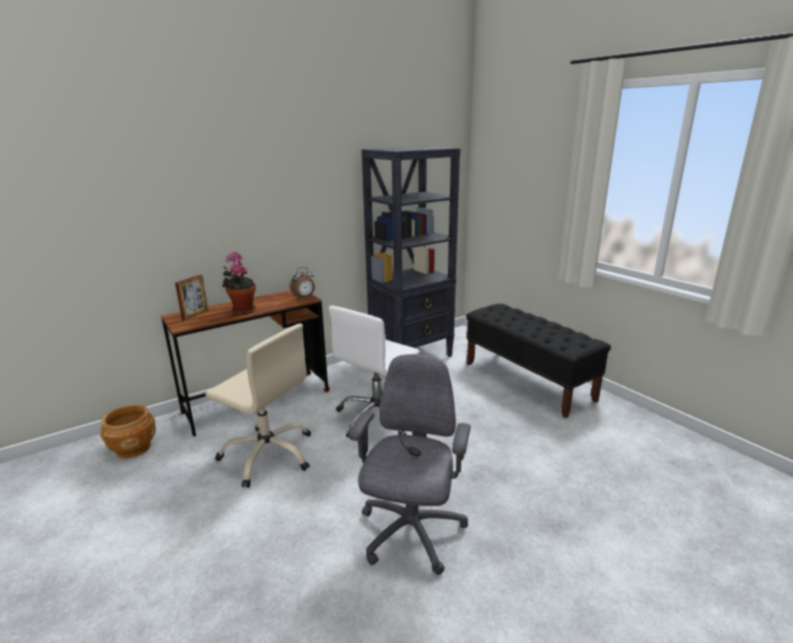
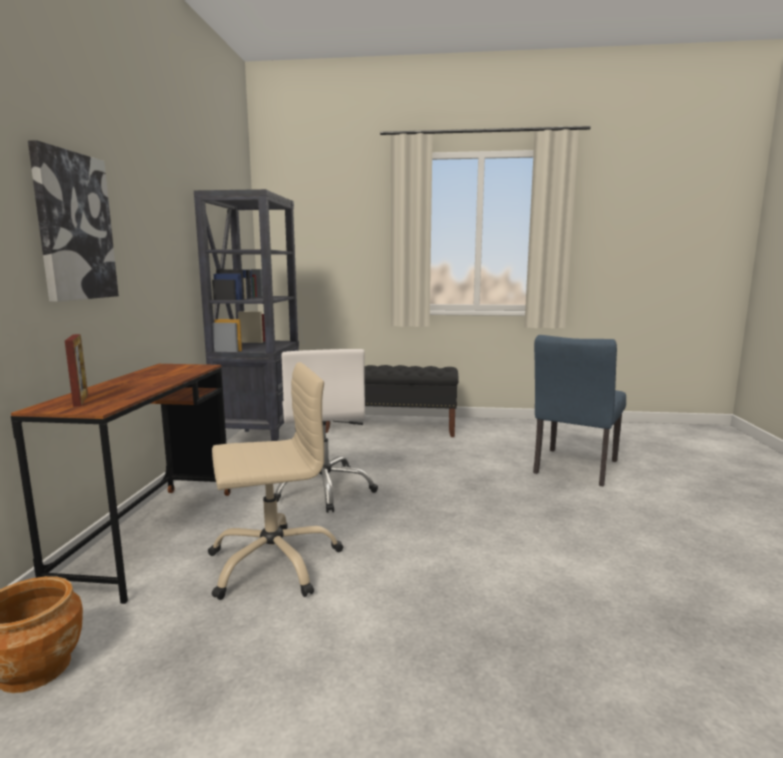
camera: 50 degrees left, 10 degrees down
(222, 202) = (73, 227): none -> picture
(242, 310) = (144, 385): potted plant -> none
(304, 297) = (194, 366): alarm clock -> none
(411, 533) = (503, 534): grey office chair -> none
(613, 520) = (573, 469): none -> blue chair

